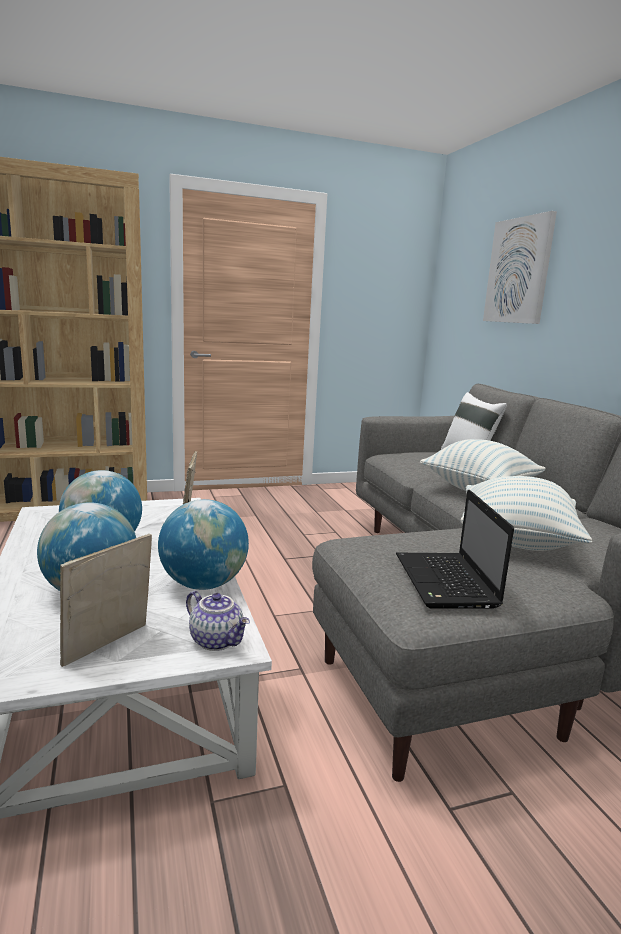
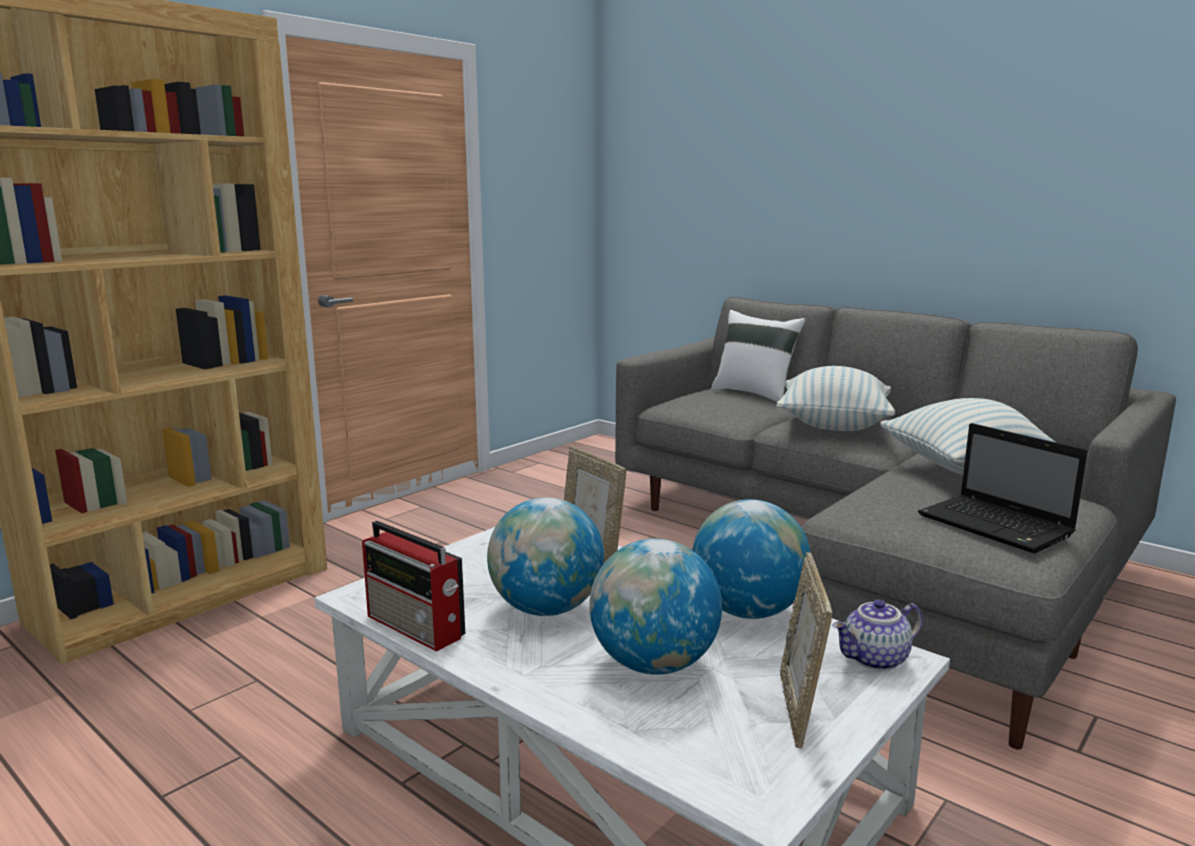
camera: 30 degrees left, 0 degrees up
(29, 534) = (416, 627): none -> radio
(217, 640) = (875, 660): teapot -> teapot turned 150 degrees clockwise
(519, 271) = (754, 154): picture -> none

